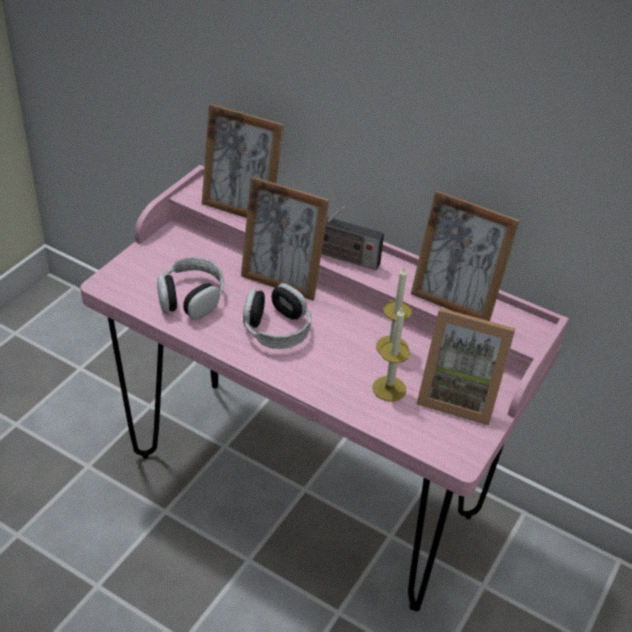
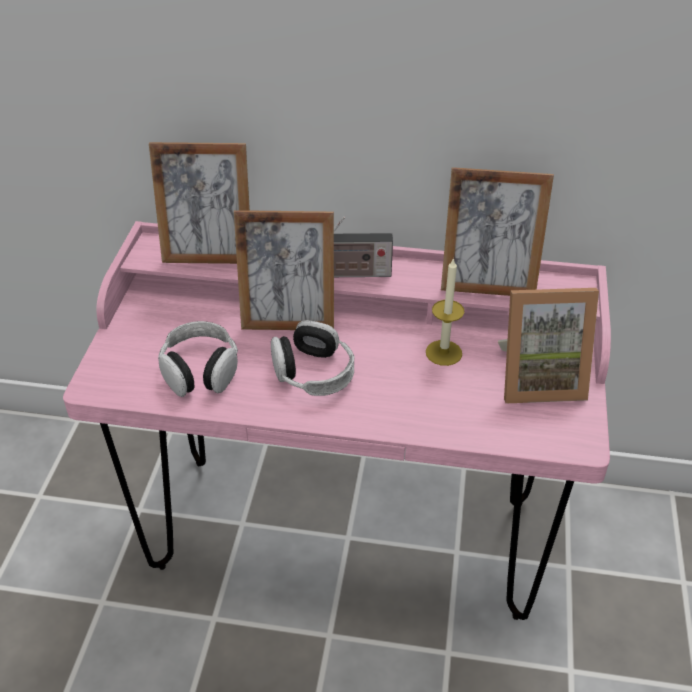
camera: 20 degrees left, 0 degrees up
(389, 388) = (468, 397): candle -> none

